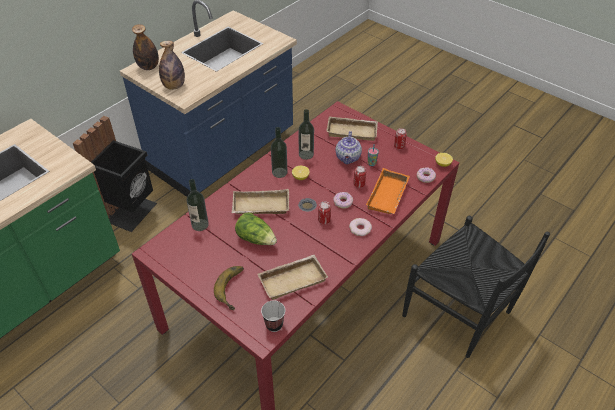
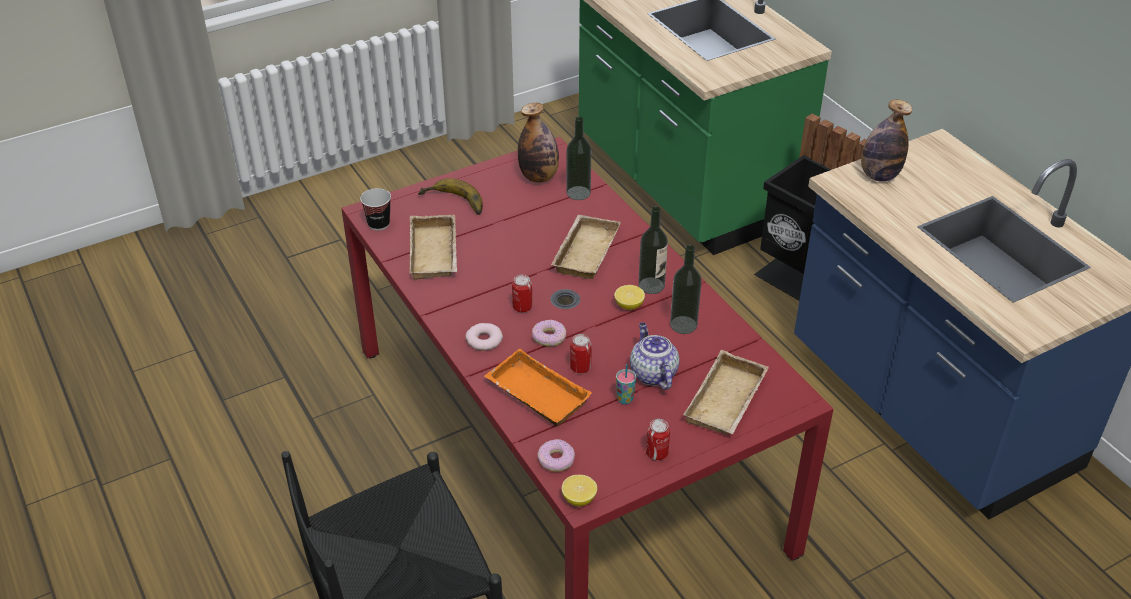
camera: 110 degrees right, 5 degrees down
(148, 67) = (947, 157): bottle -> bottle (539, 177)
(256, 238) = (525, 236): lettuce -> none
(348, 158) = (652, 373): teapot -> teapot turned 45 degrees clockwise

